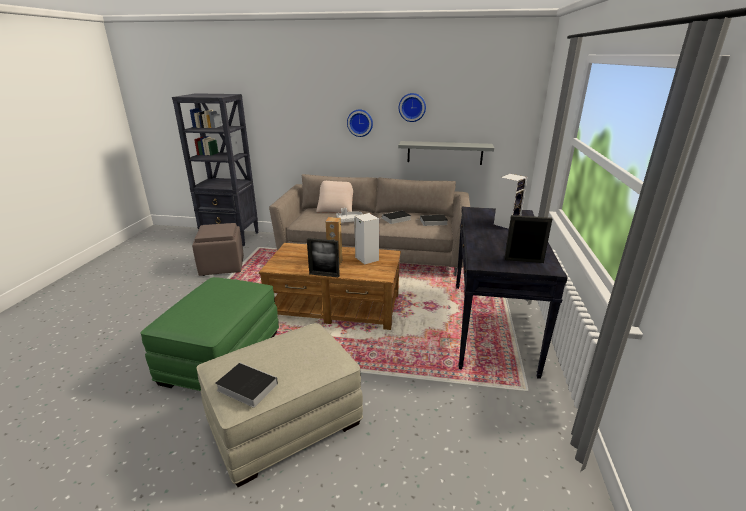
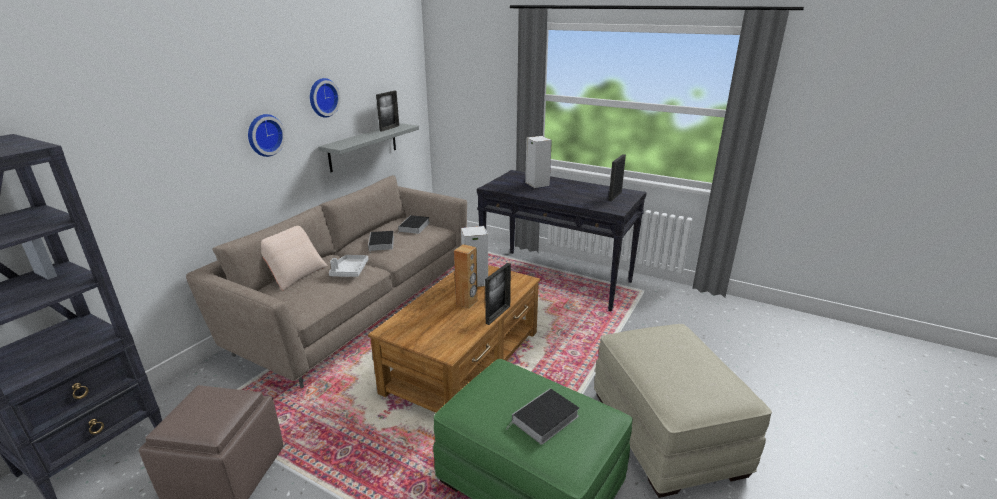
camera: 70 degrees left, 0 degrees up
(245, 387) = (721, 387): book -> book (544, 420)
(470, 144) = (389, 128): none -> picture frame

